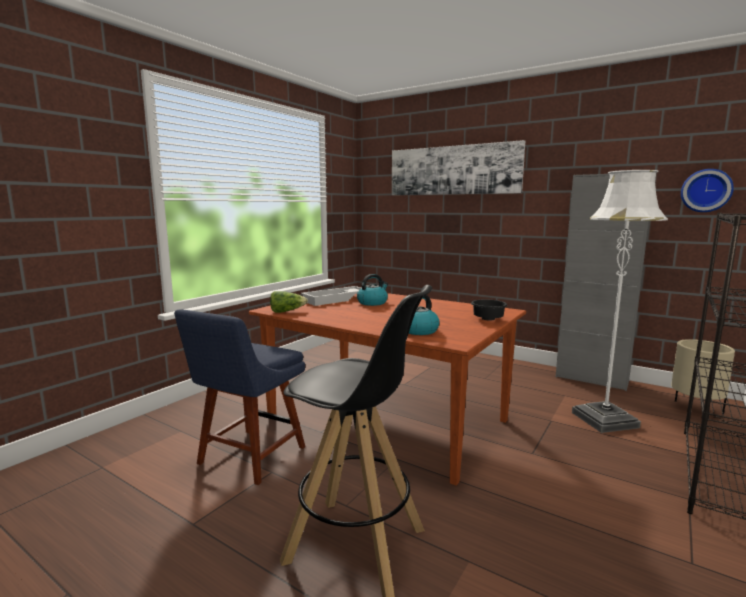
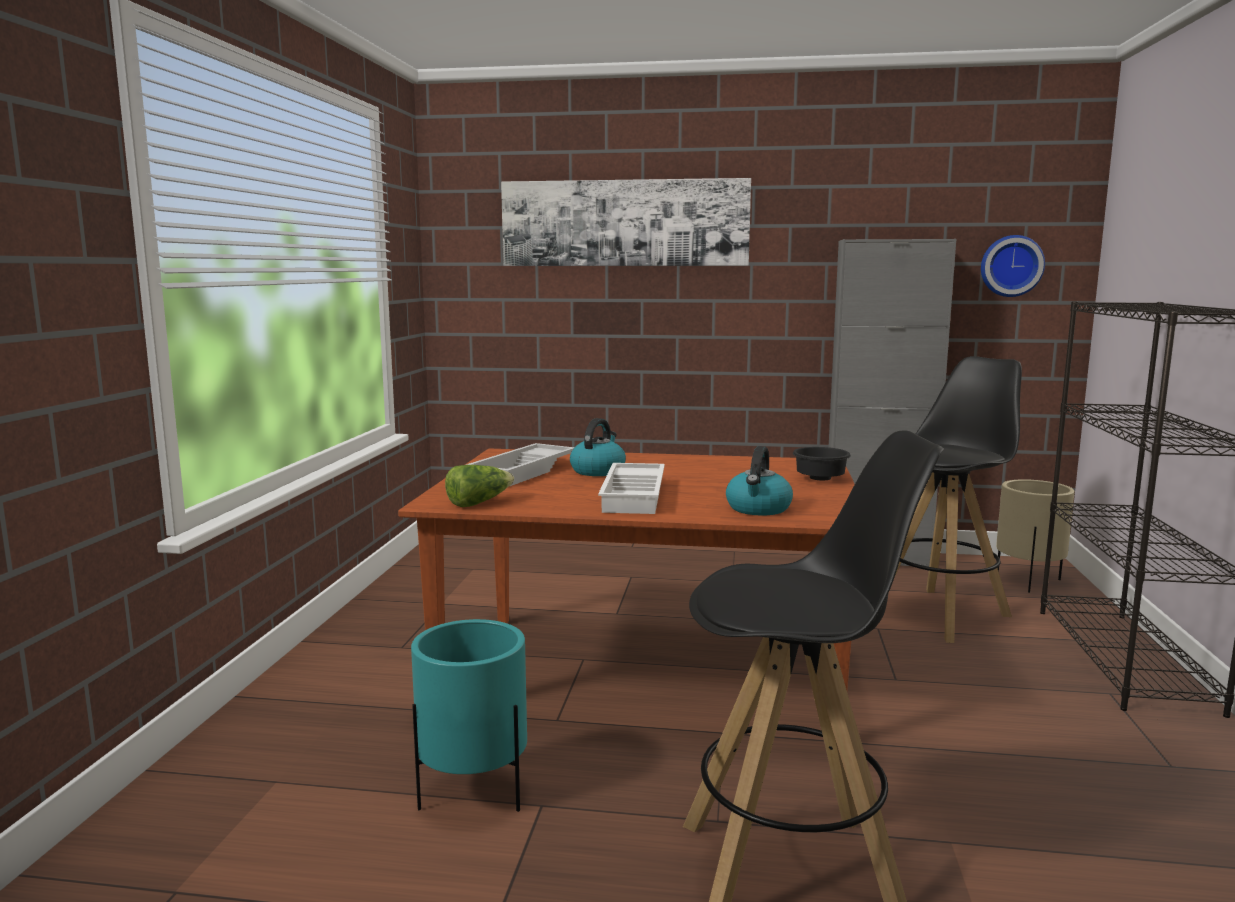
camera: 25 degrees left, 0 degrees up
(248, 457) = (473, 793): blue chair -> turquoise planter
(366, 317) = (635, 496): none -> white tray
(604, 420) = (940, 614): white floor lamp -> black stool

